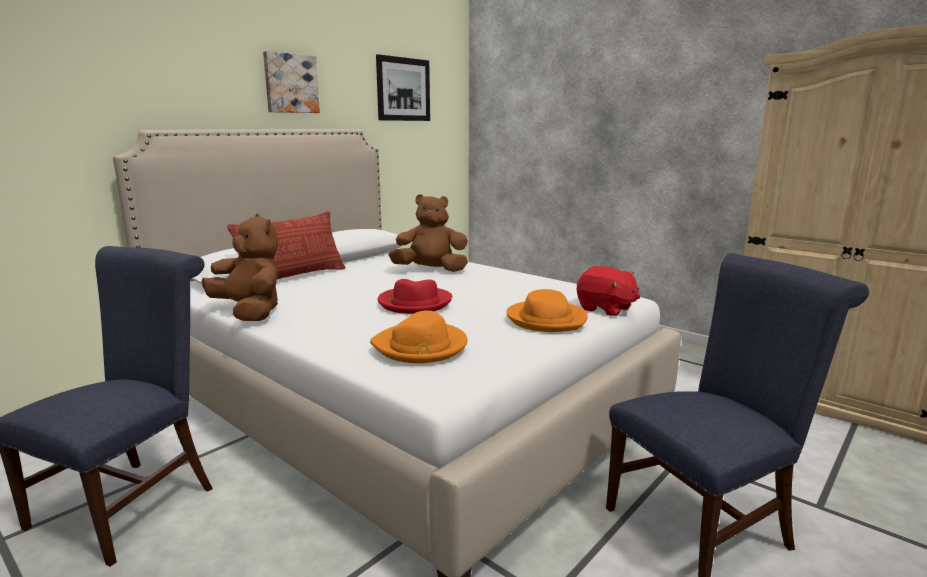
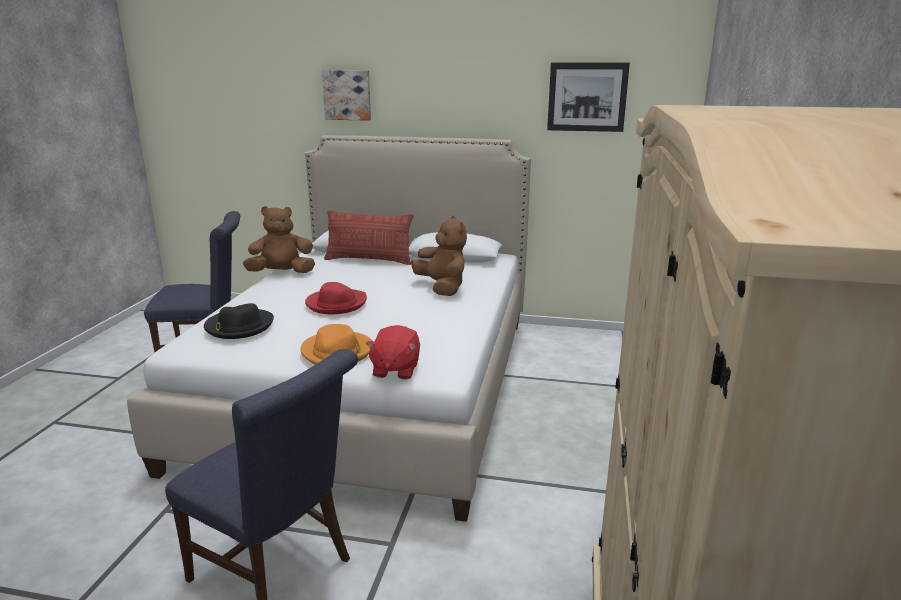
camera: 60 degrees right, 5 degrees up
(250, 312) = (282, 273): brown plush toy -> brown plush toy turned 120 degrees counterclockwise
(290, 83) = (449, 97): picture -> picture (347, 95)
(420, 347) = (239, 326): orange hat -> black hat

